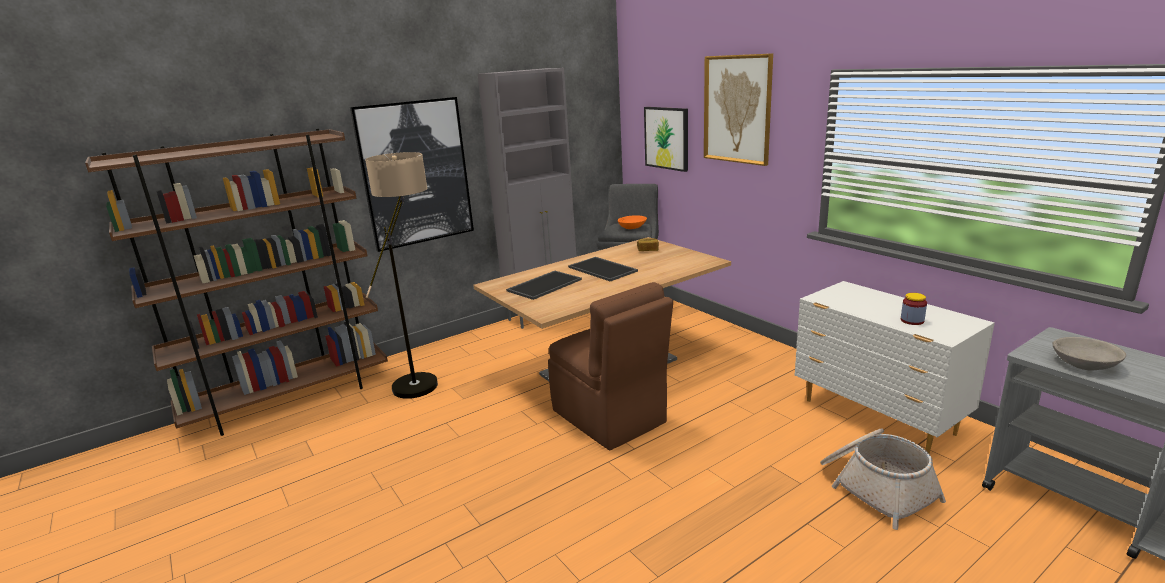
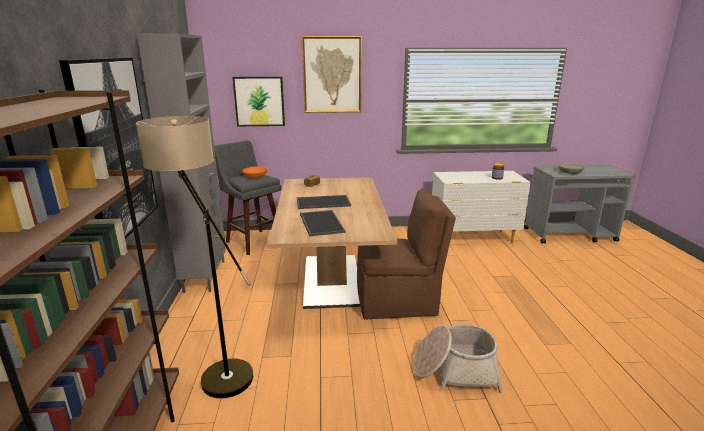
camera: 60 degrees left, 0 degrees up
(875, 487) = (527, 261): basket -> basket (455, 370)

